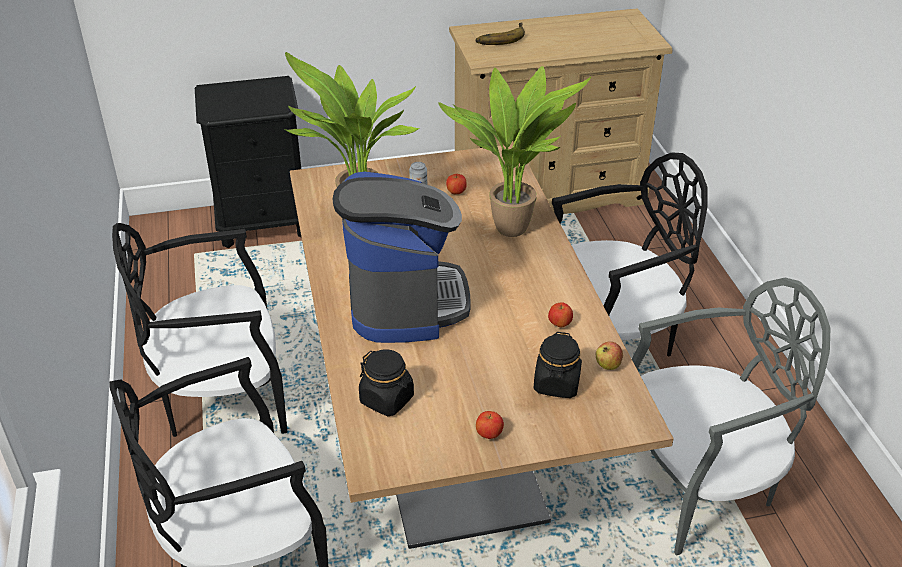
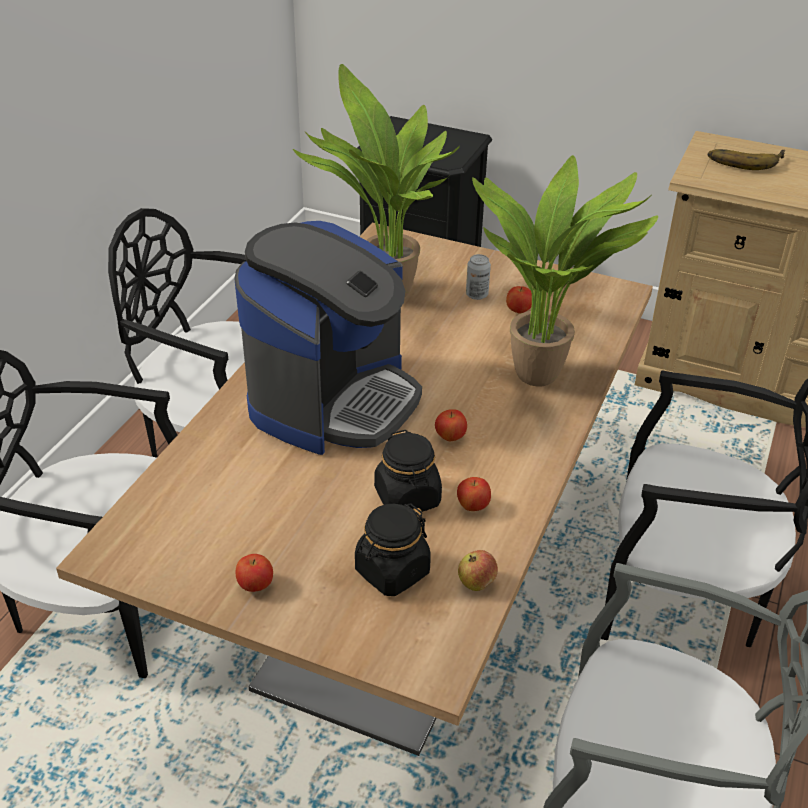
camera: 35 degrees right, 0 degrees up
(387, 399) = (200, 491): black jar -> black jar (407, 498)
(502, 290) = (450, 437): none -> apple

